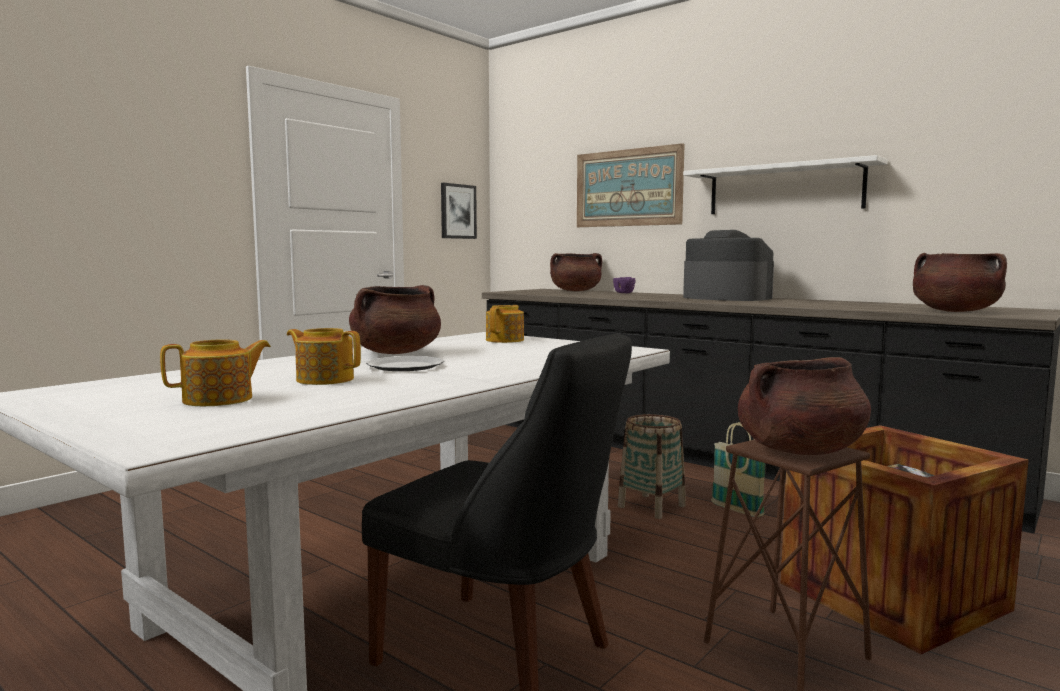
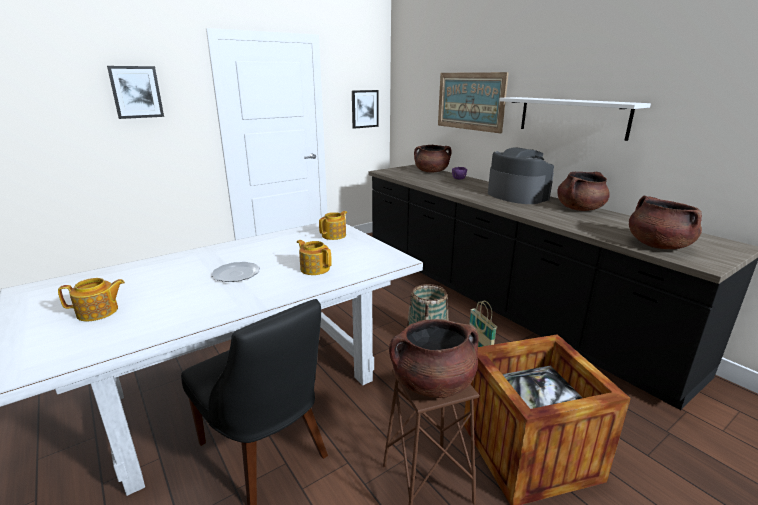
camera: 15 degrees right, 15 degrees up
(132, 145) = (136, 92): none -> picture
(324, 379) = (176, 289): teapot -> teapot (315, 268)
(396, 353) = (252, 251): brown cooking pot -> brown cooking pot (580, 209)

